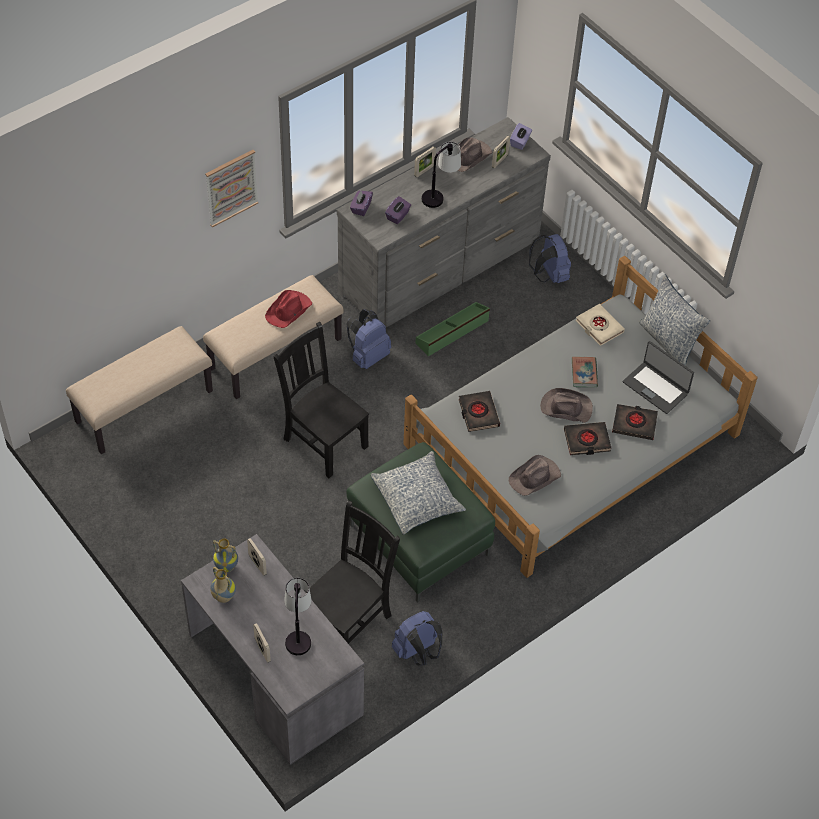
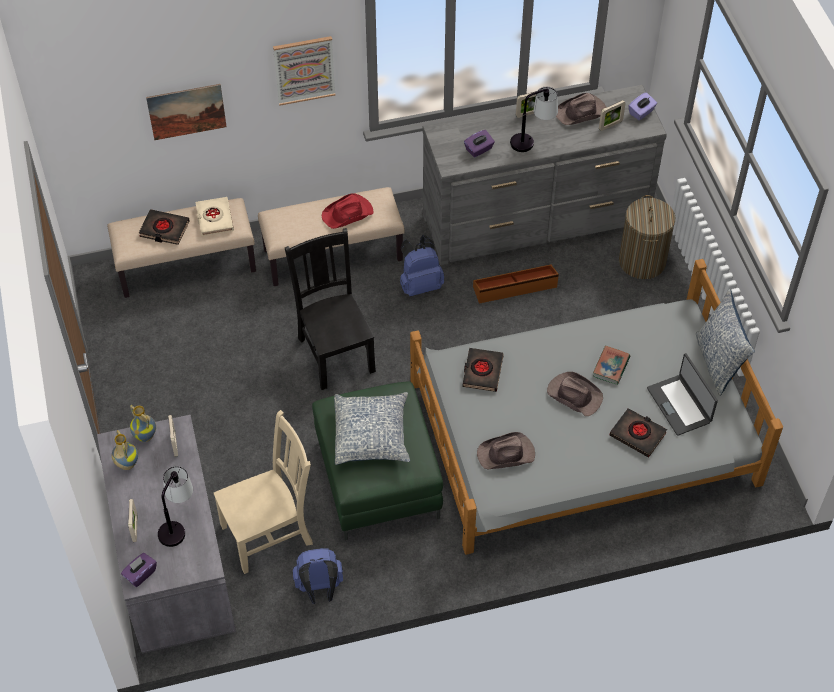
camera: 25 degrees right, 0 degrees up
(133, 257) = (186, 111): none -> picture
(348, 620) = (269, 533): black chair -> beige chair
(361, 208) = (446, 131): purple tissue box -> purple tissue box (140, 574)
(452, 332) = (515, 288): green storage box -> brown storage box
(549, 275) = (642, 261): blue backpack -> laundry basket
(587, 441) = (579, 435): black book -> black book (164, 229)
(599, 327) = (651, 325): beige book -> beige book (214, 219)

